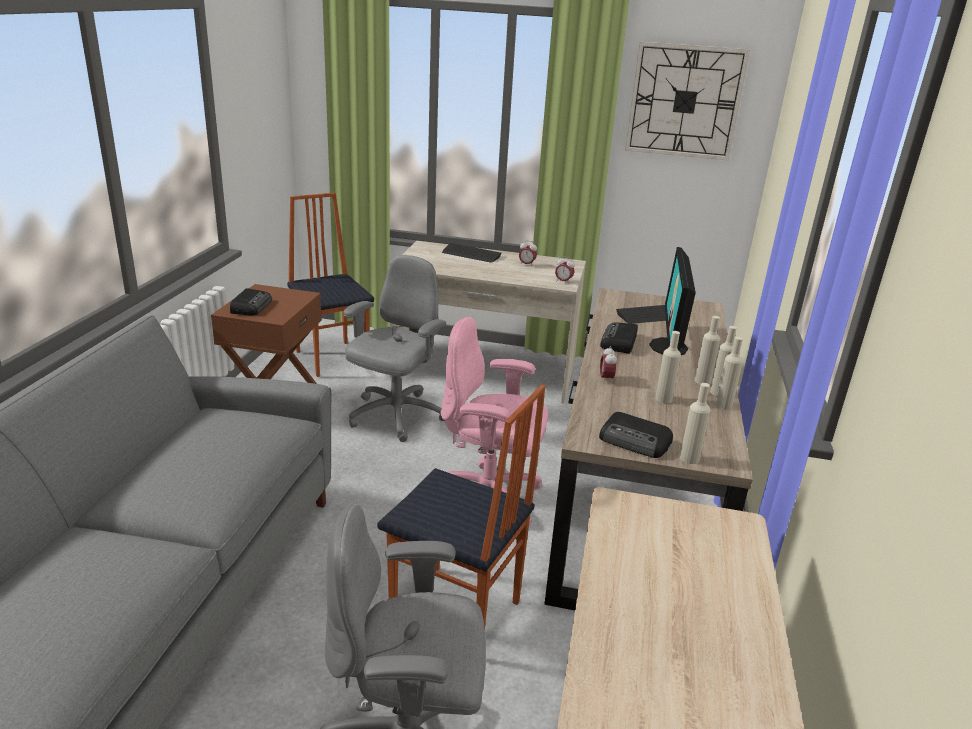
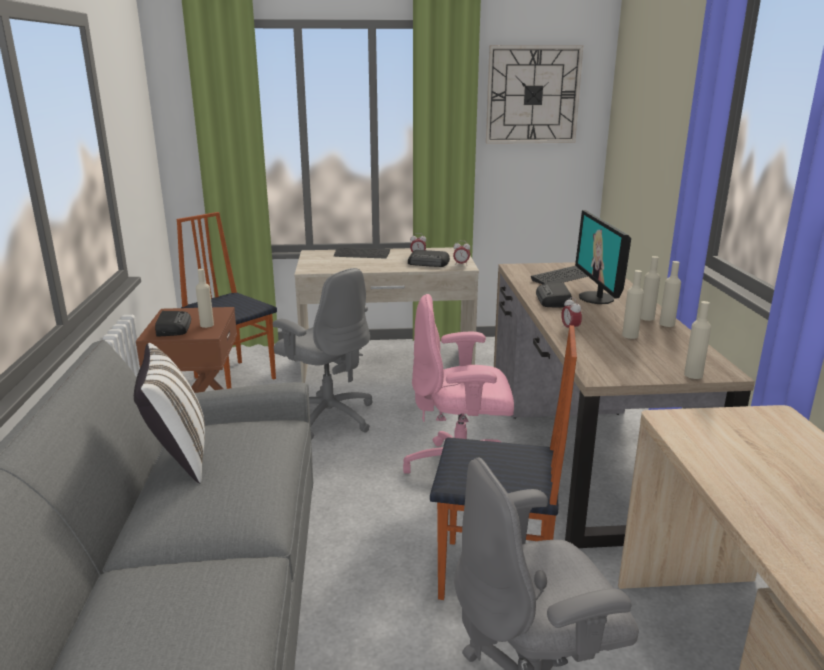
camera: 15 degrees left, 5 degrees down
(178, 437) = (177, 457): none -> white pillow
(395, 416) = (328, 417): grey office chair -> grey office chair turned 120 degrees clockwise
(635, 441) = (639, 370): radio -> radio (429, 263)
(723, 405) = (679, 332): beige bottle -> beige bottle (207, 325)

